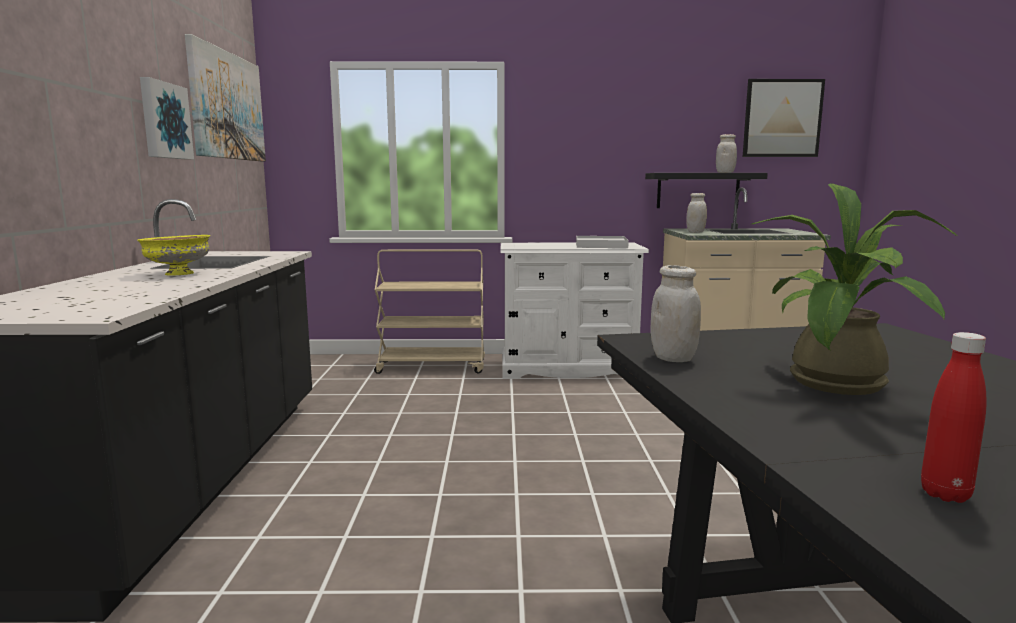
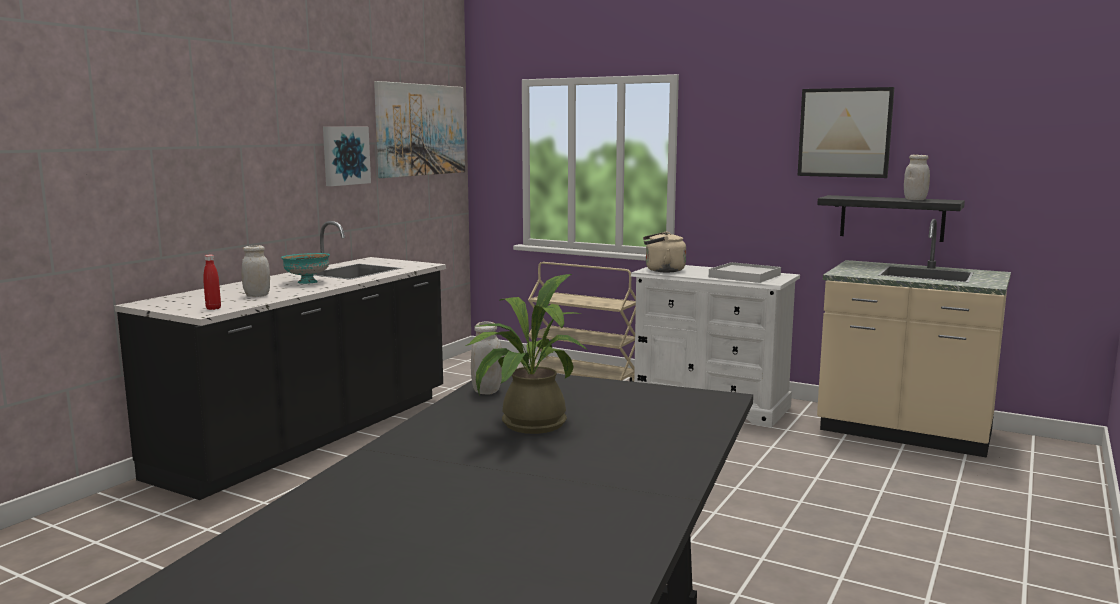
camera: 30 degrees right, 0 degrees up
(178, 274) = (307, 282): yellow bowl -> turquoise bowl
(523, 246) = (662, 270): none -> beige kettle
(695, 232) = (852, 270): white jar -> white jar (257, 295)
(782, 118) = (1007, 133): picture -> picture (844, 132)
(945, 494) = (394, 476): red bottle -> red bottle (213, 308)

